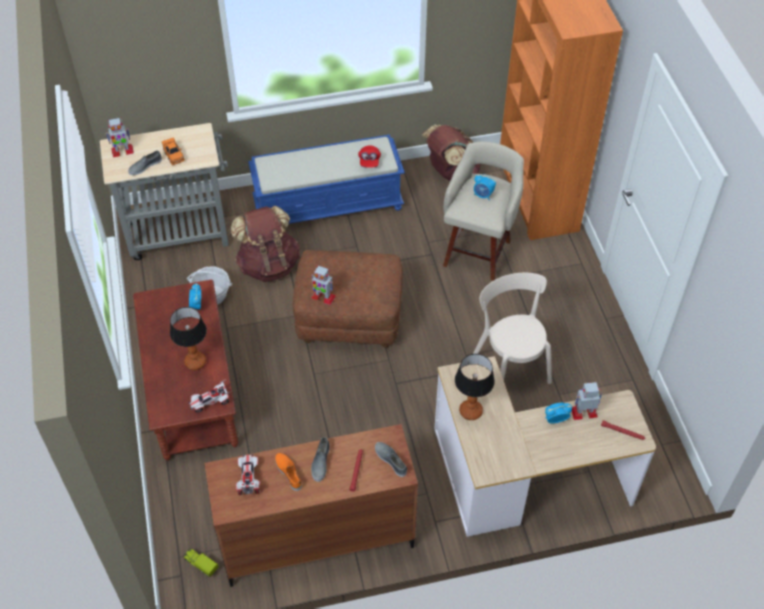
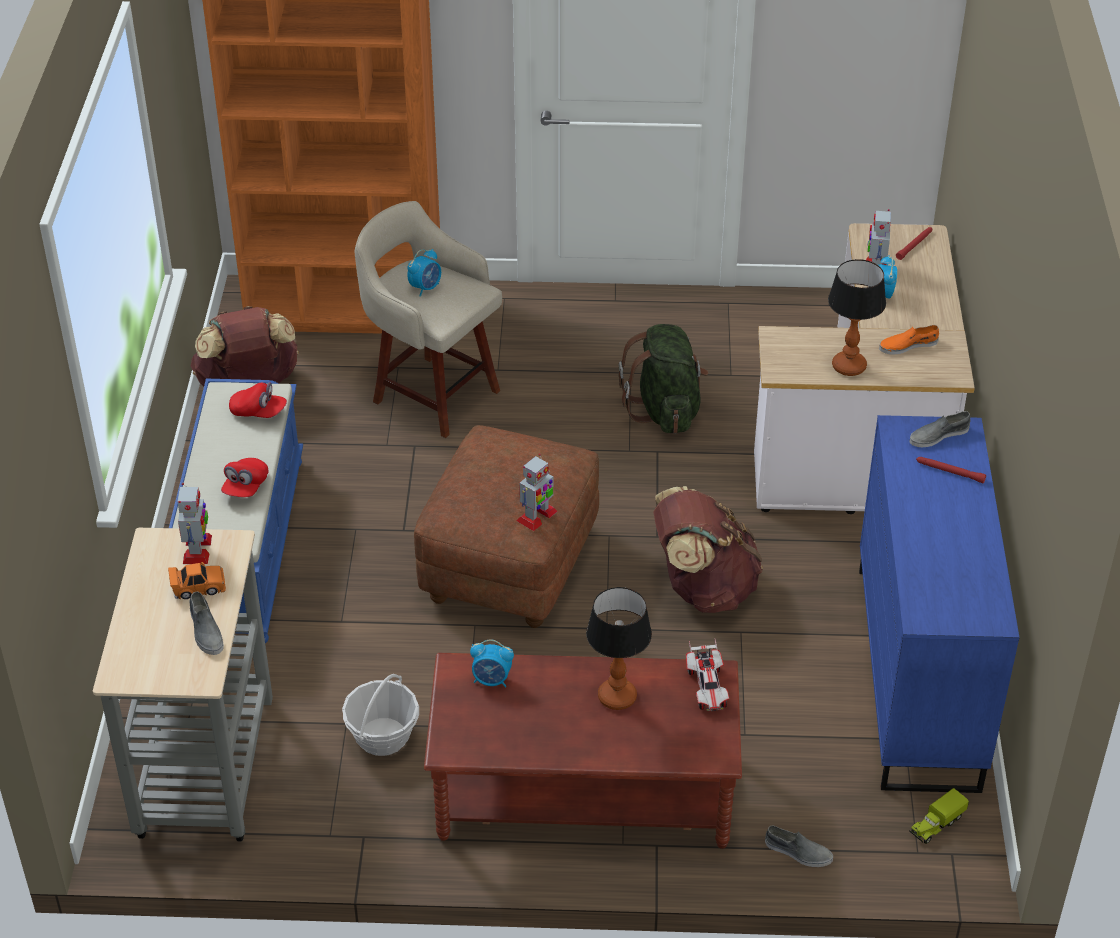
camera: 75 degrees left, 10 degrees down
(122, 151) = (145, 660): toy robot -> toy robot (197, 550)
(248, 478) = (942, 587): toy car -> none
(268, 264) = (344, 648): brown backpack -> brown backpack (702, 588)
(289, 472) = (940, 541): orange shoe -> orange shoe (907, 345)
(310, 172) = (245, 487): none -> red cap
(317, 540) = (919, 676): brown dresser -> blue dresser
(320, 462) = (928, 506): grey shoe -> grey shoe (798, 852)
(509, 366) = (665, 410): beige chair -> green backpack

